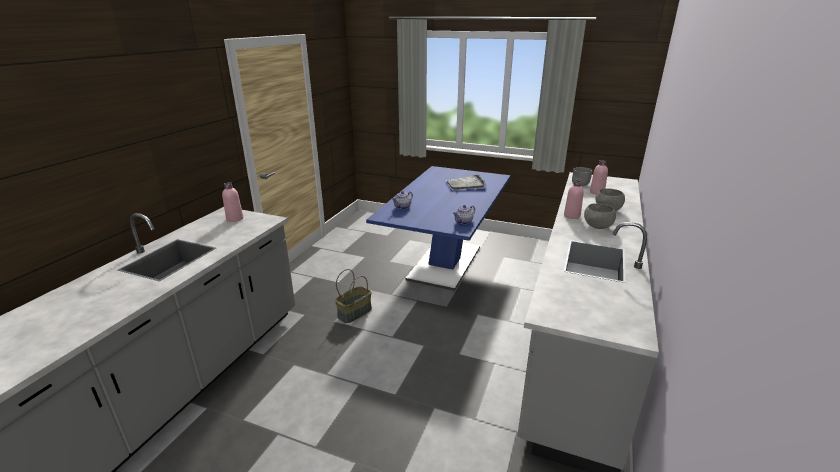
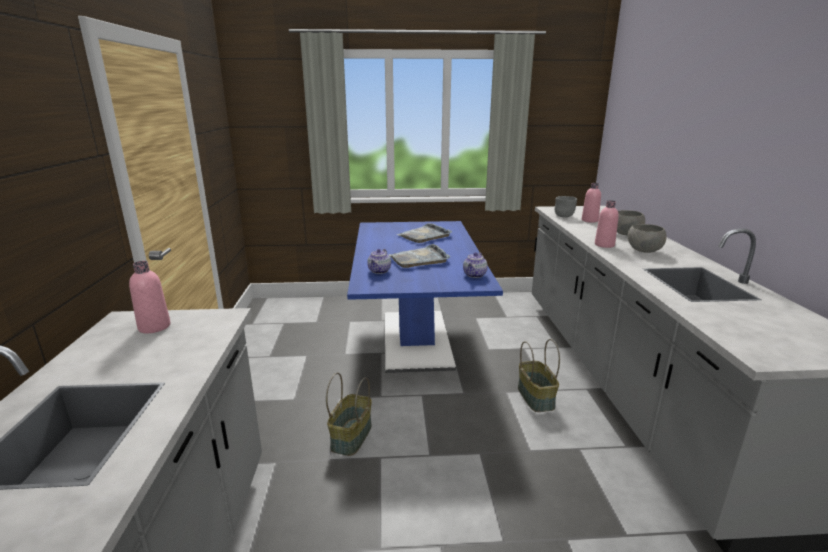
camera: 25 degrees left, 5 degrees down
(439, 202) = (419, 259): none -> grey tray
(496, 323) = (536, 397): none -> basket

